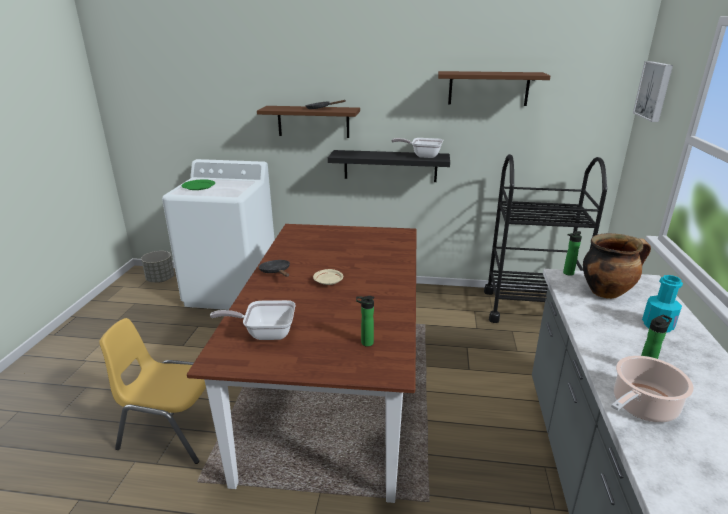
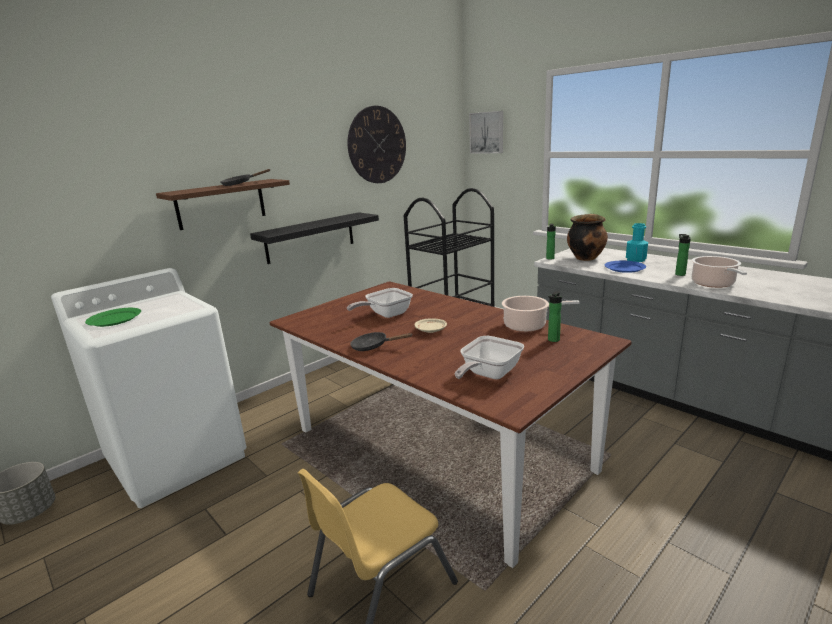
camera: 50 degrees left, 5 degrees down
(386, 321) = (528, 326): none -> cooking pot
(422, 156) = (346, 217): frying pan -> frying pan (385, 315)
(488, 88) = (377, 145): brown shelf -> wall clock
(607, 326) = (624, 268): none -> blue plate

